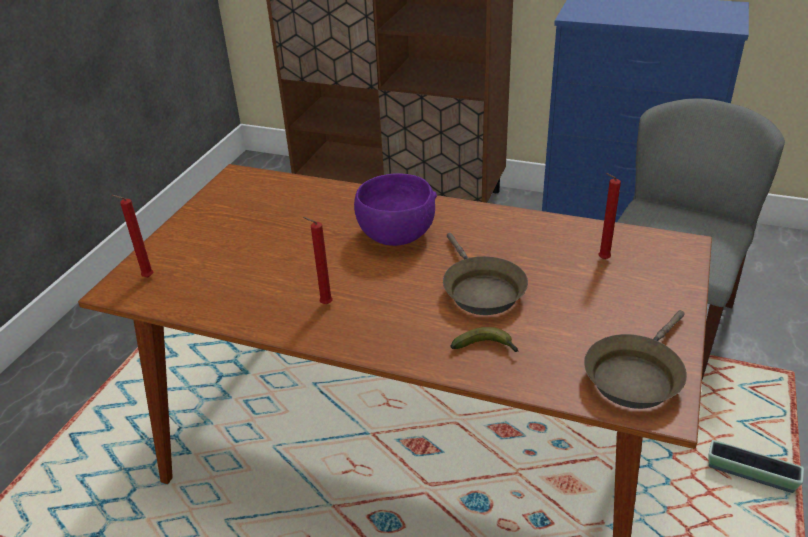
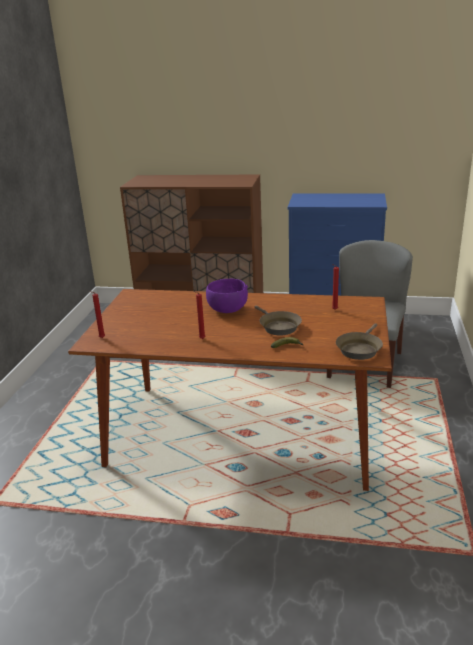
camera: 10 degrees left, 10 degrees down
(750, 475) = (422, 424): planter -> none

